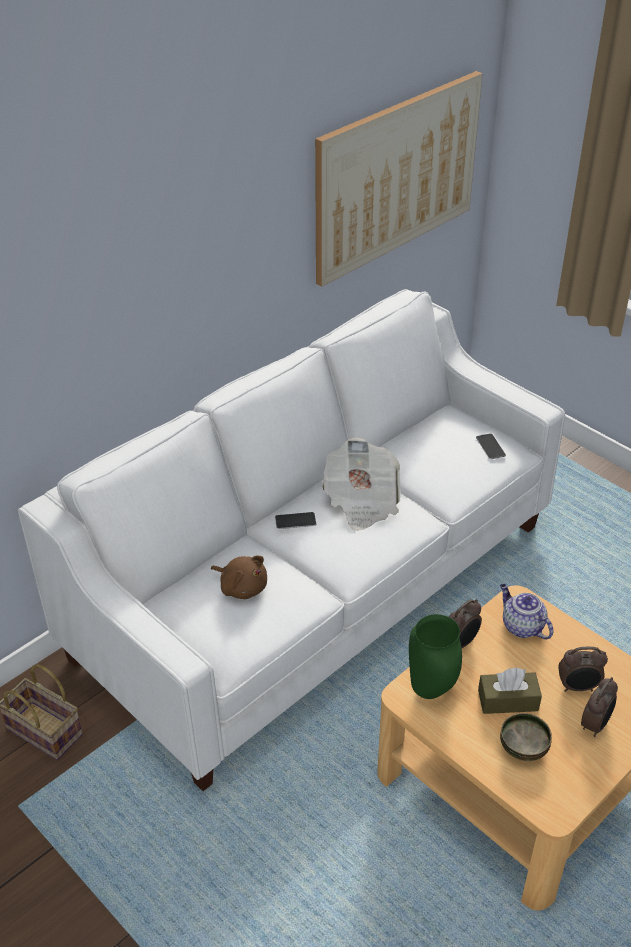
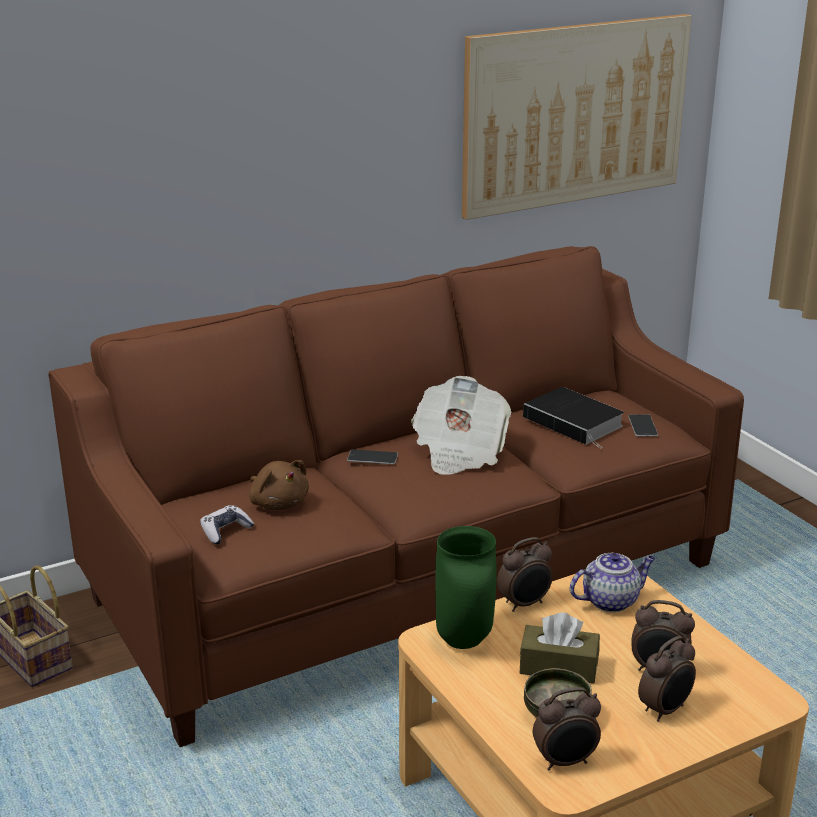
camera: 15 degrees right, 15 degrees down
(214, 628) = (225, 531): none -> game controller
(316, 590) = (409, 582): white sofa -> brown sofa
(438, 452) = (575, 422): none -> book
(521, 626) = (611, 600): teapot -> teapot turned 90 degrees clockwise
(545, 789) = (565, 762): none -> alarm clock

